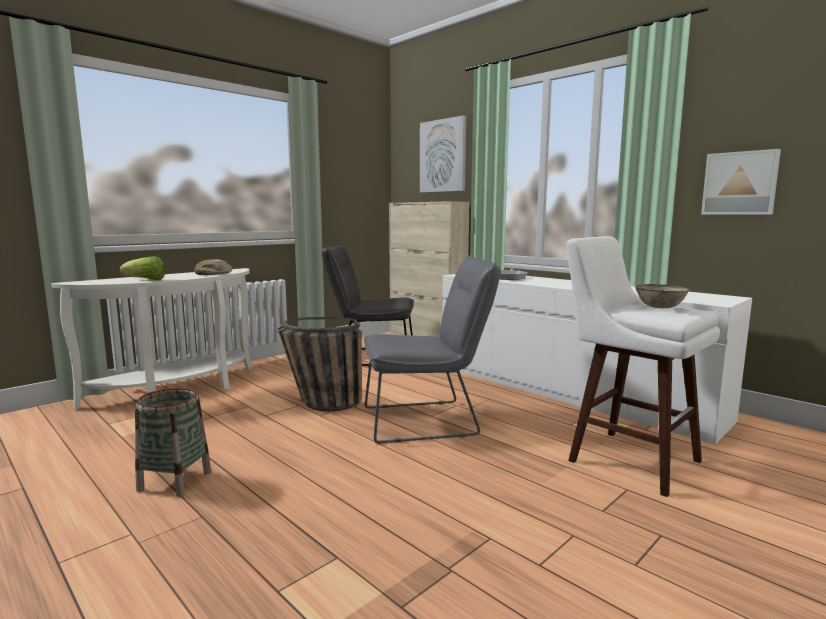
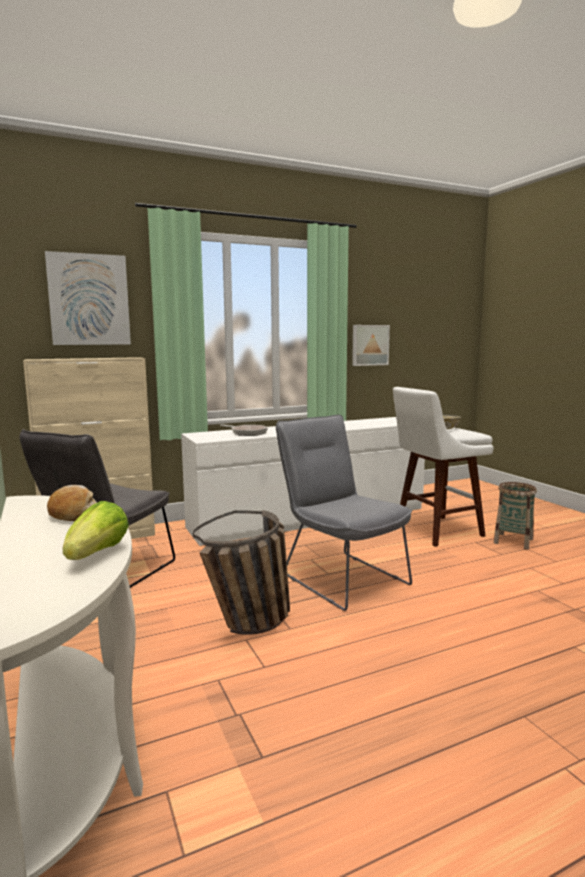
camera: 70 degrees left, 0 degrees up
(175, 481) = (444, 741): basket -> basket (513, 541)
(428, 420) = (339, 576): grey chair -> grey chair turned 45 degrees counterclockwise

